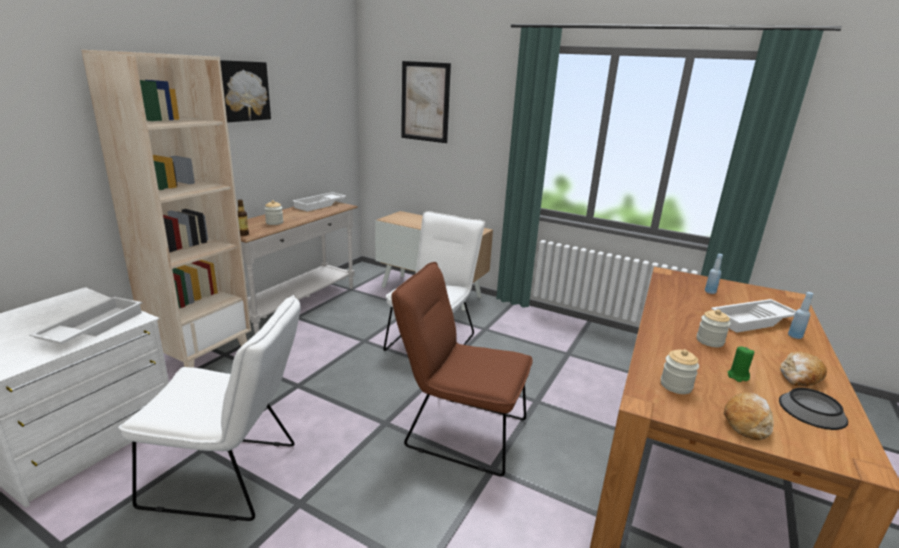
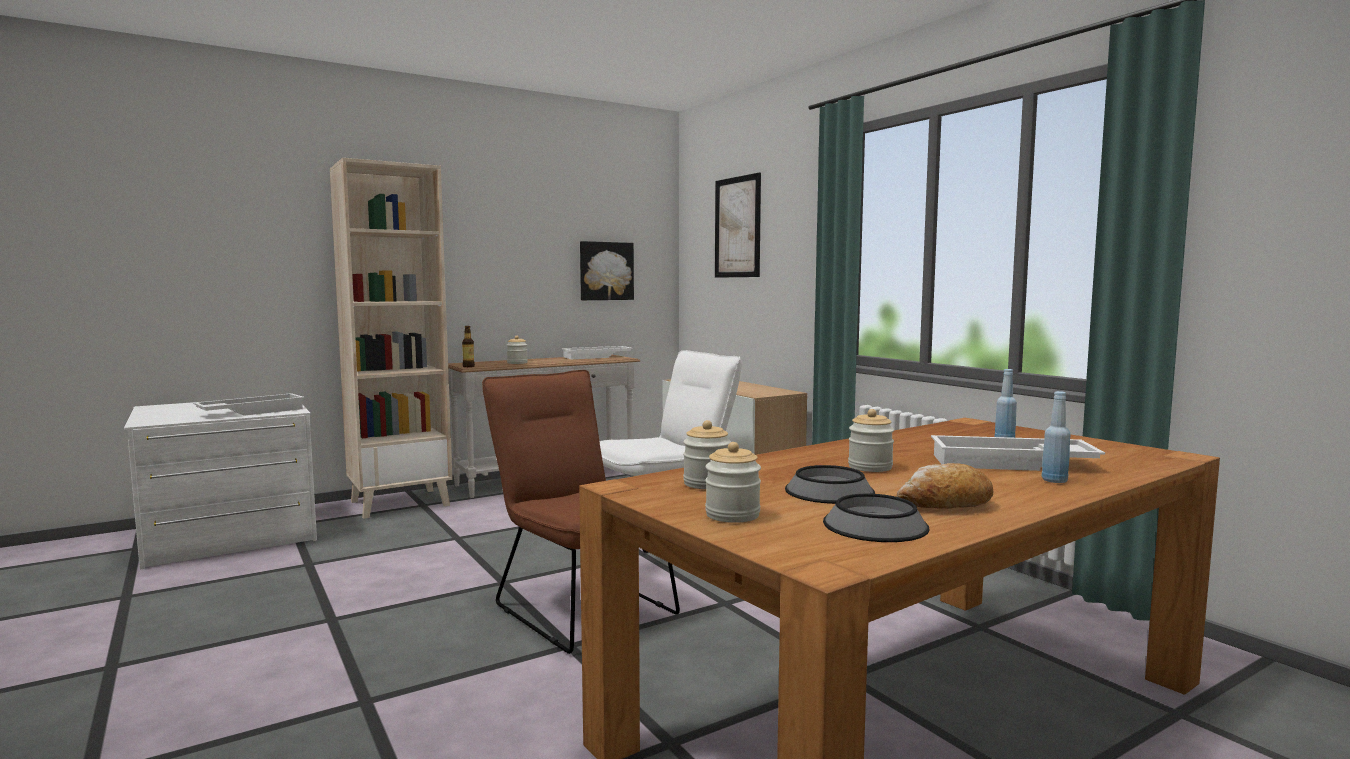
camera: 30 degrees right, 15 degrees down
(231, 476) = (304, 587): white chair -> none
(243, 91) = (506, 217): picture -> picture (606, 271)
(738, 376) = (829, 491): green candle -> bowl
(747, 422) = (732, 515): bread -> jar

